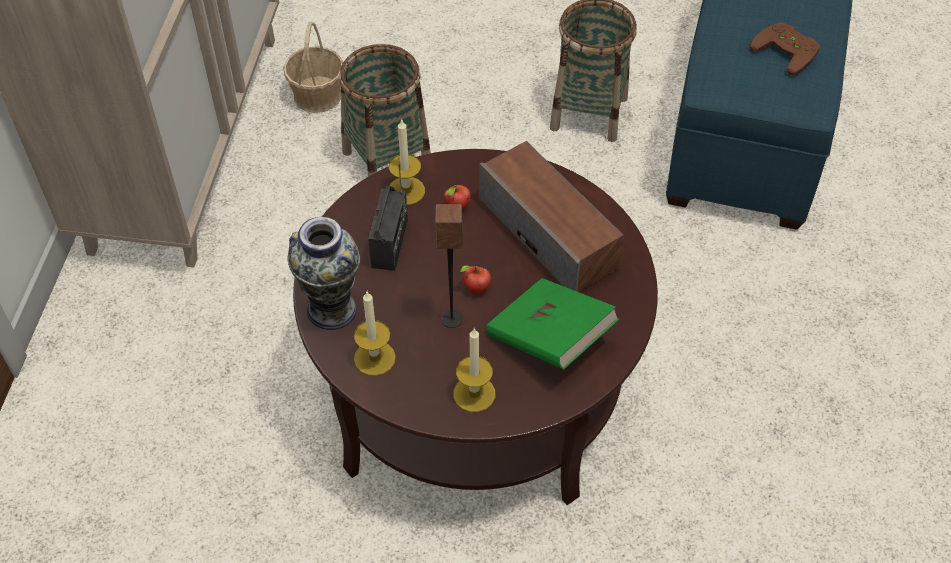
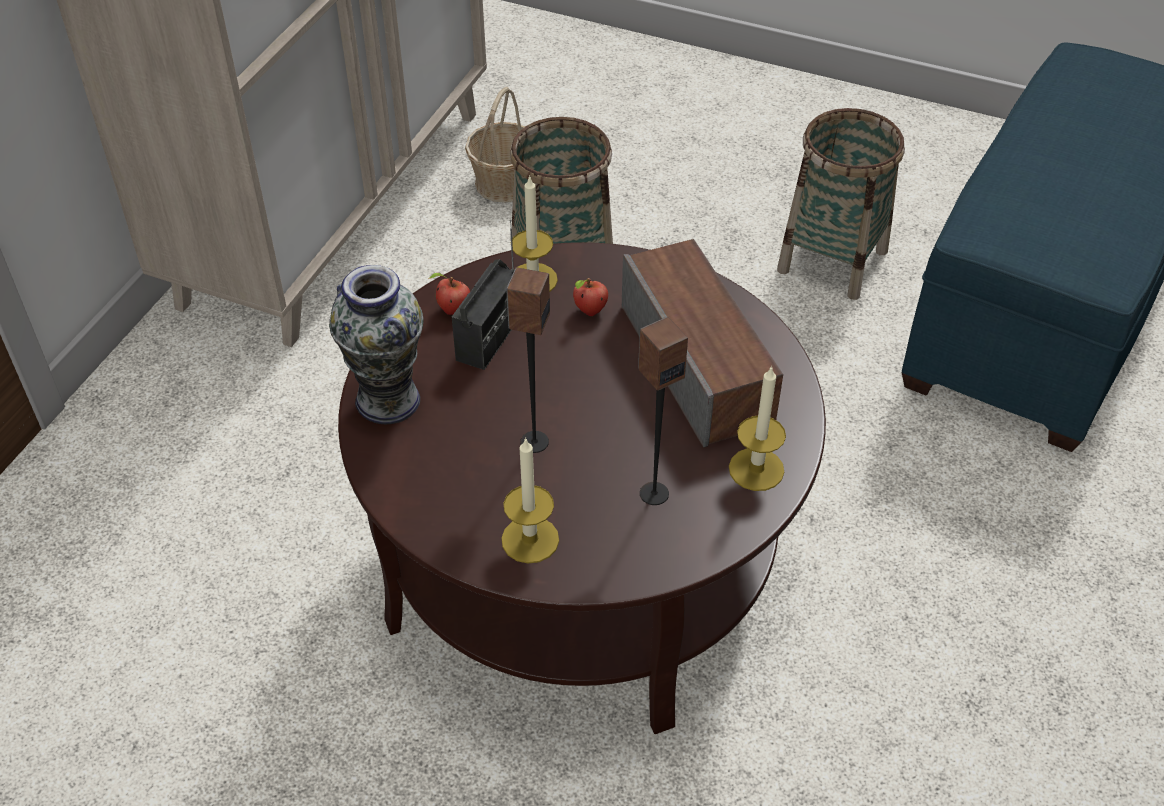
camera: 15 degrees right, 5 degrees down
(374, 358) = (419, 468): candle -> candle (756, 469)
(475, 289) = (578, 412): apple -> apple (452, 310)
(550, 339) = (653, 493): green book -> speaker
(788, 50) = (1094, 205): brown game controller -> none

